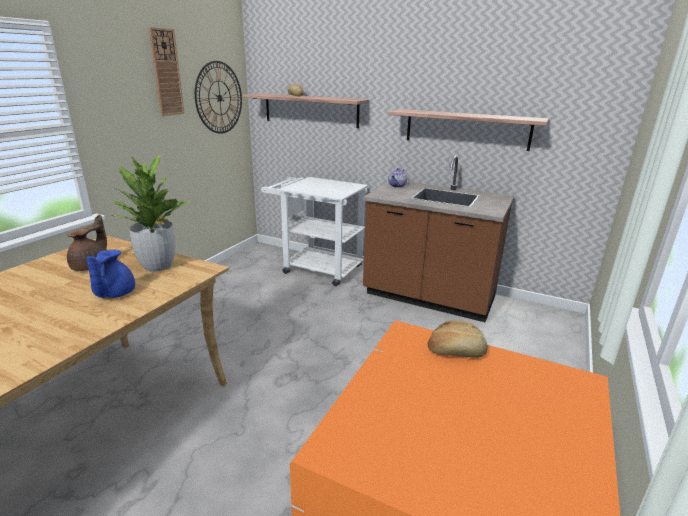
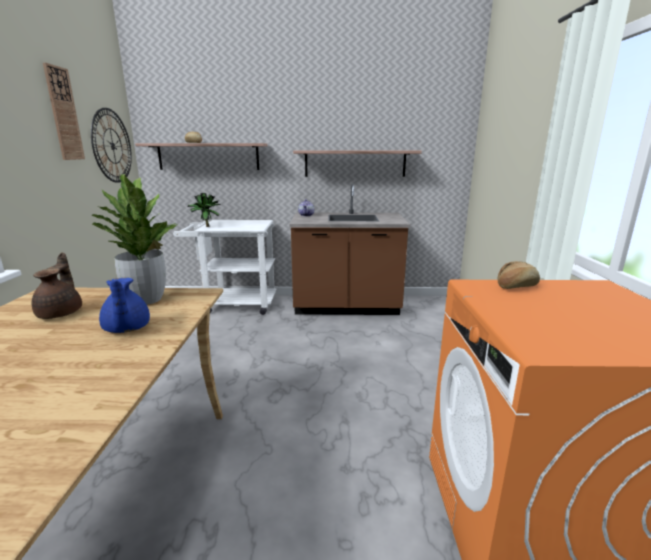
camera: 25 degrees left, 5 degrees down
(292, 185) = (205, 226): none -> potted plant

